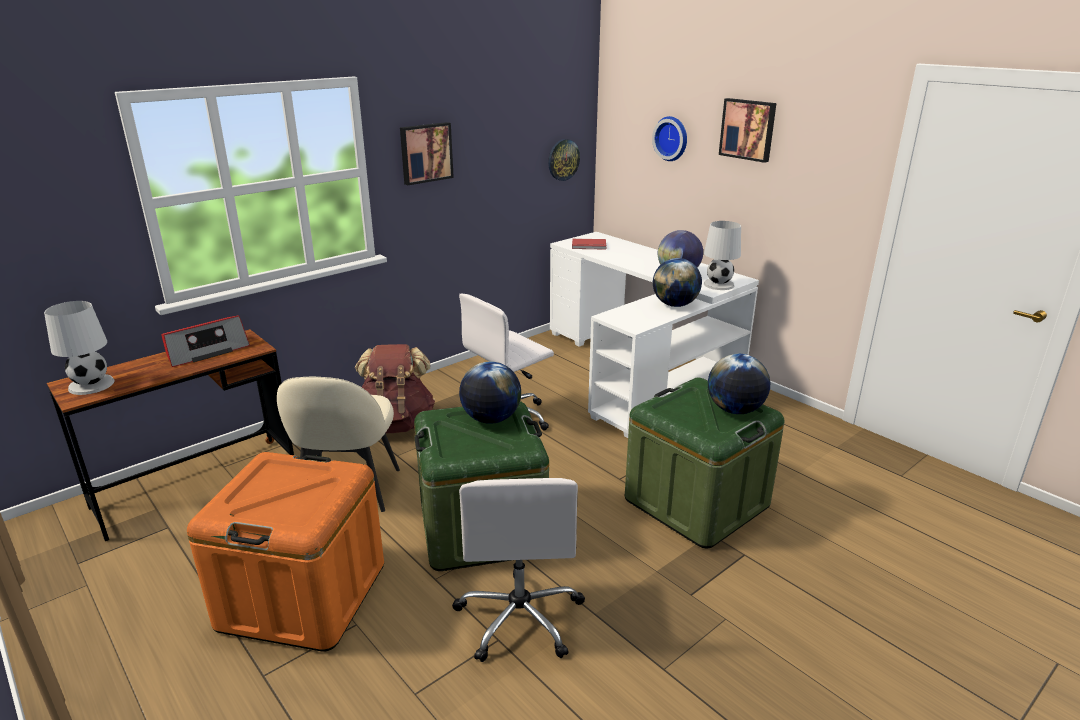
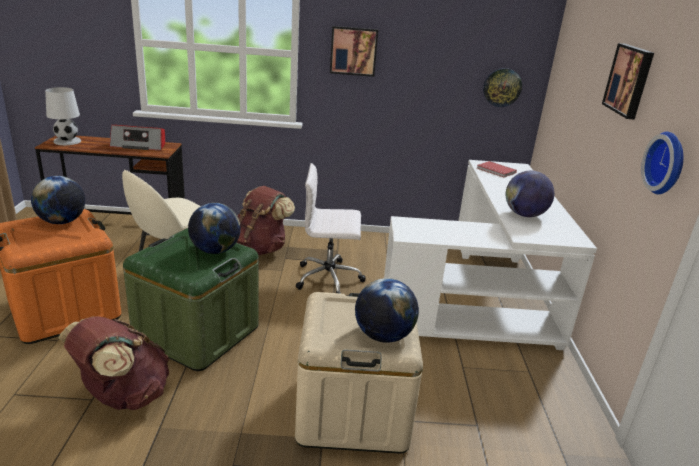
camera: 40 degrees right, 0 degrees up
(520, 617) = (123, 396): white office chair -> brown backpack
(672, 138) = (585, 82): wall clock -> wall clock (667, 163)
(675, 305) = (477, 236): globe -> globe (62, 222)
(696, 502) = (352, 410): green storage box -> beige storage box
(718, 285) = (543, 236): white table lamp -> none

